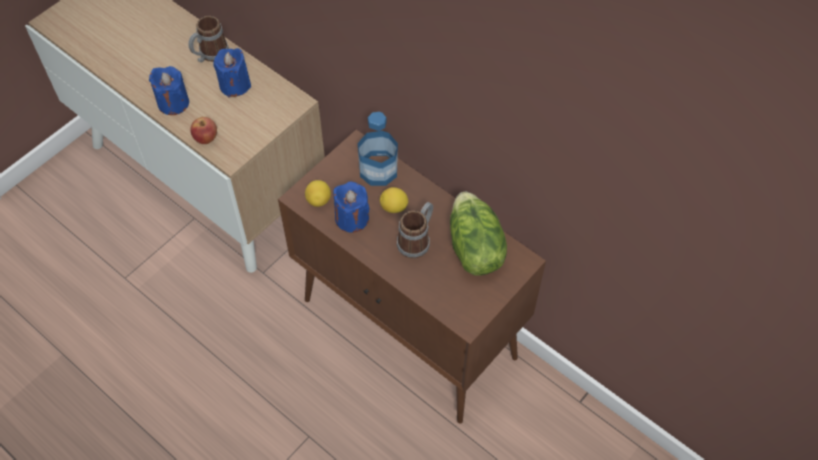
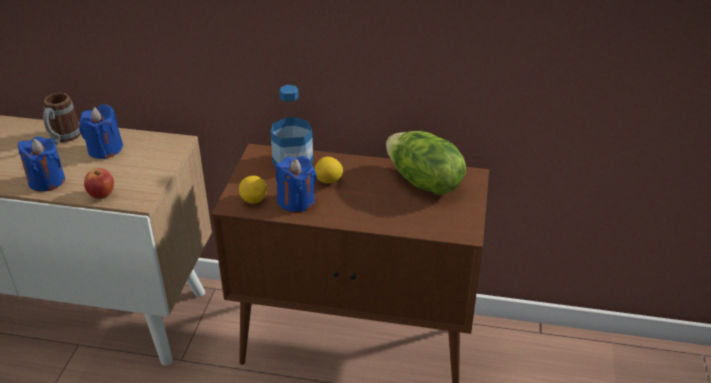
camera: 30 degrees left, 20 degrees down
(417, 240) = (369, 194): mug -> none

